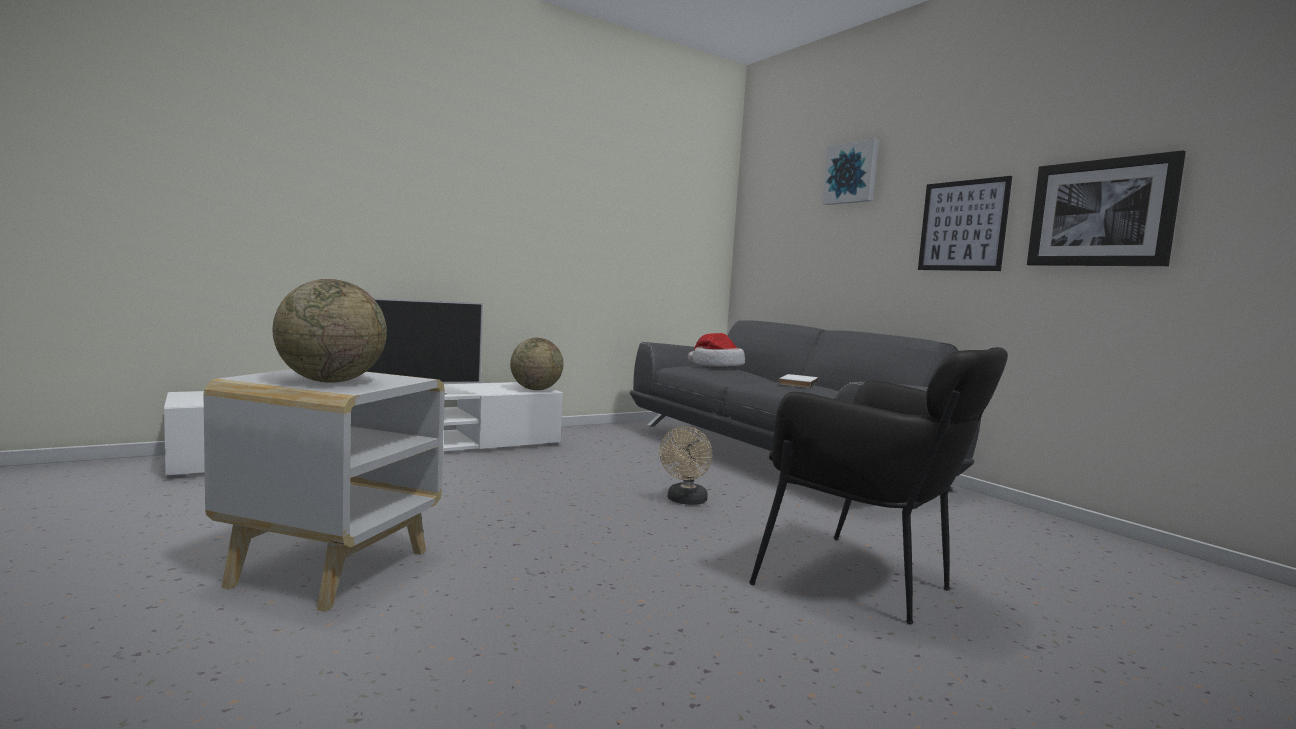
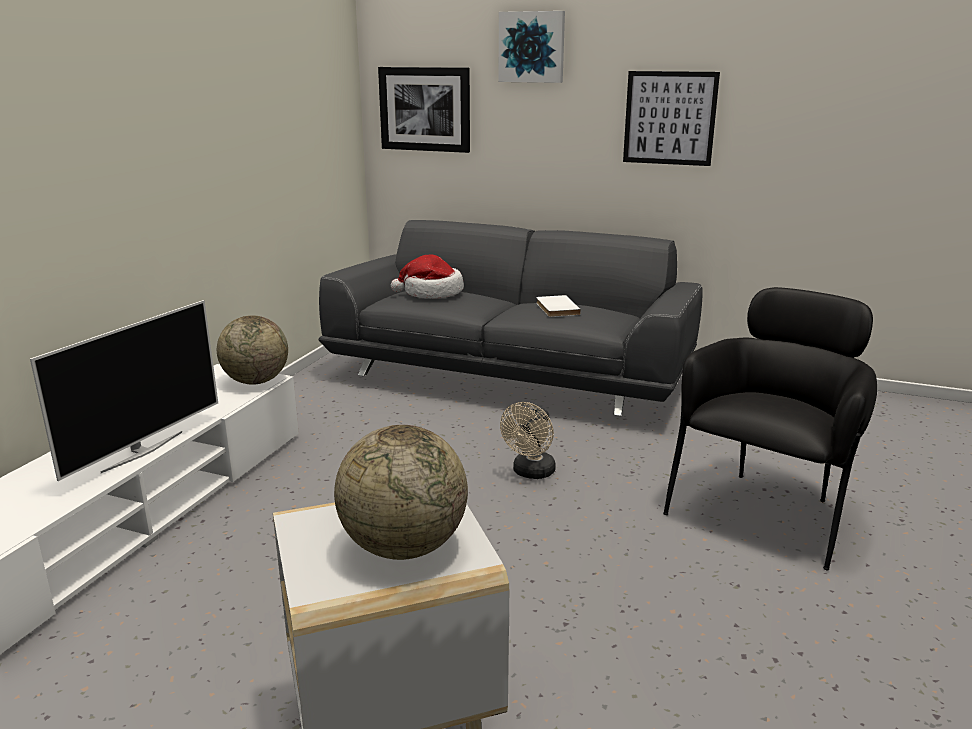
camera: 35 degrees left, 15 degrees up
(685, 501) = (531, 473): beige fan -> beige fan turned 45 degrees clockwise
(867, 584) = (764, 510): black armchair -> black armchair turned 60 degrees counterclockwise
(1101, 213) = (802, 116): picture -> picture (425, 109)

